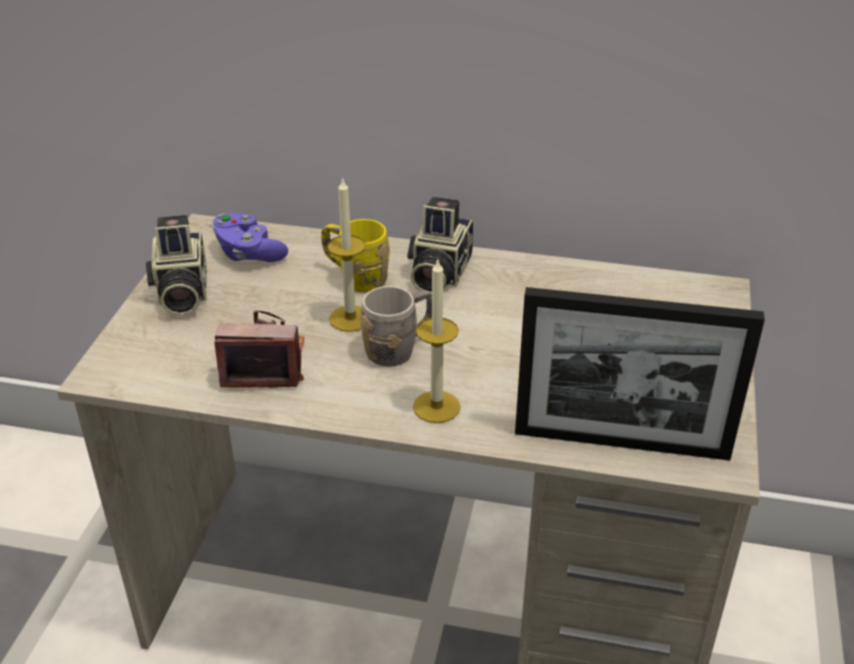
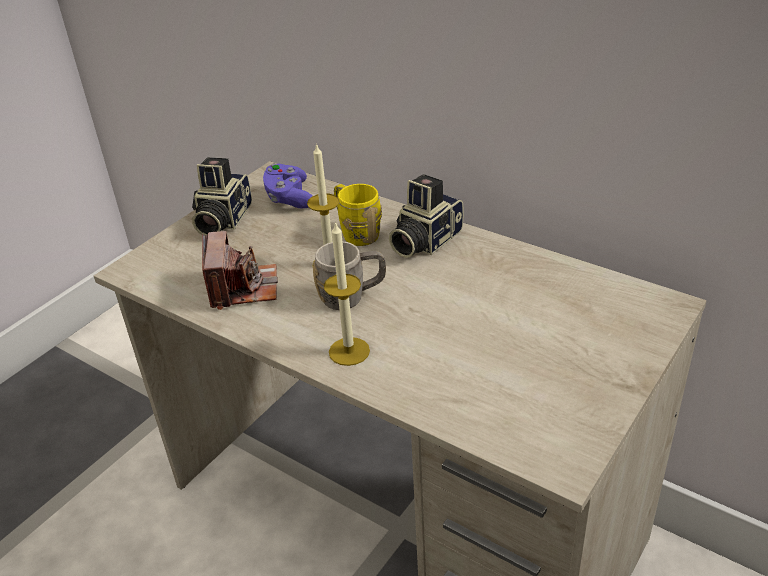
camera: 25 degrees right, 0 degrees up
(264, 365) = (243, 287): camera -> camera turned 60 degrees clockwise
(621, 443) = (483, 421): picture frame -> none

